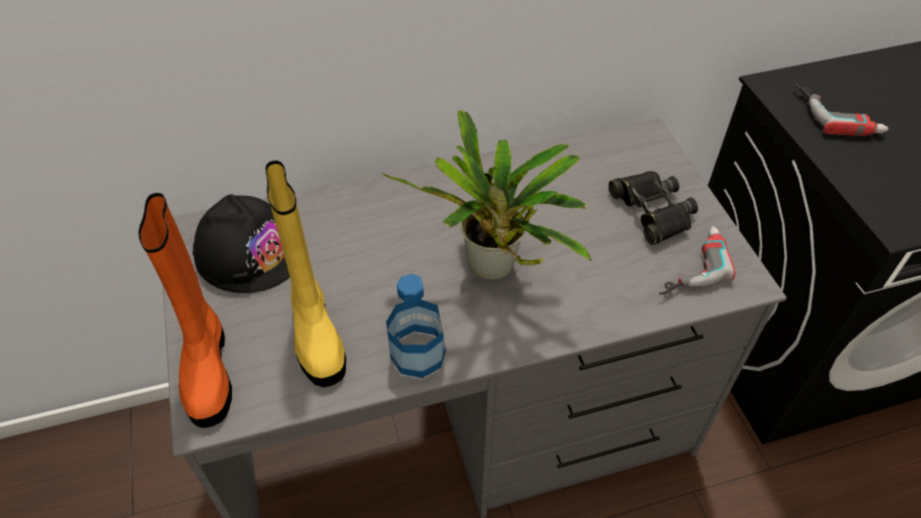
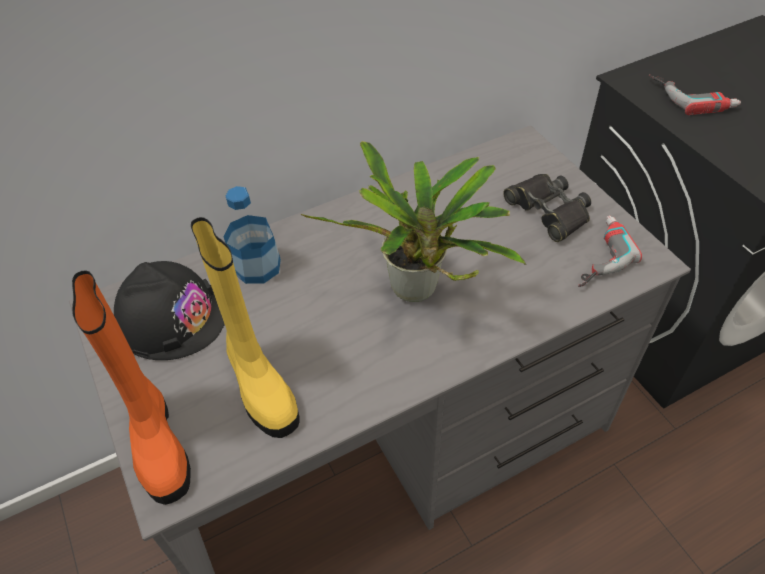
camera: 10 degrees left, 0 degrees up
(418, 354) = (366, 386): bottle -> bottle (257, 266)

